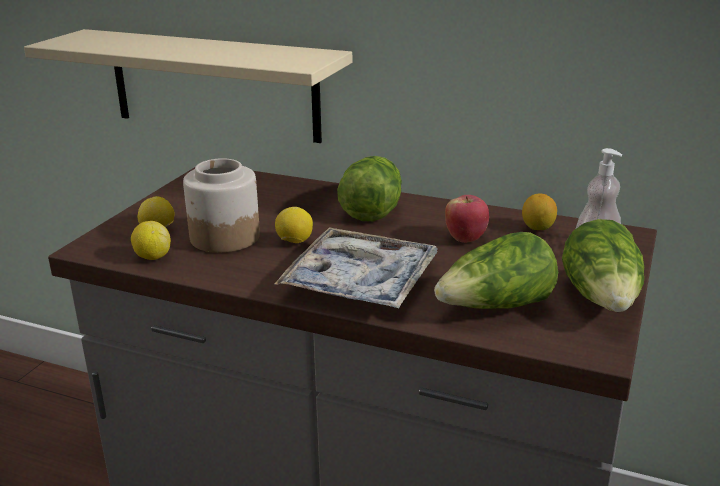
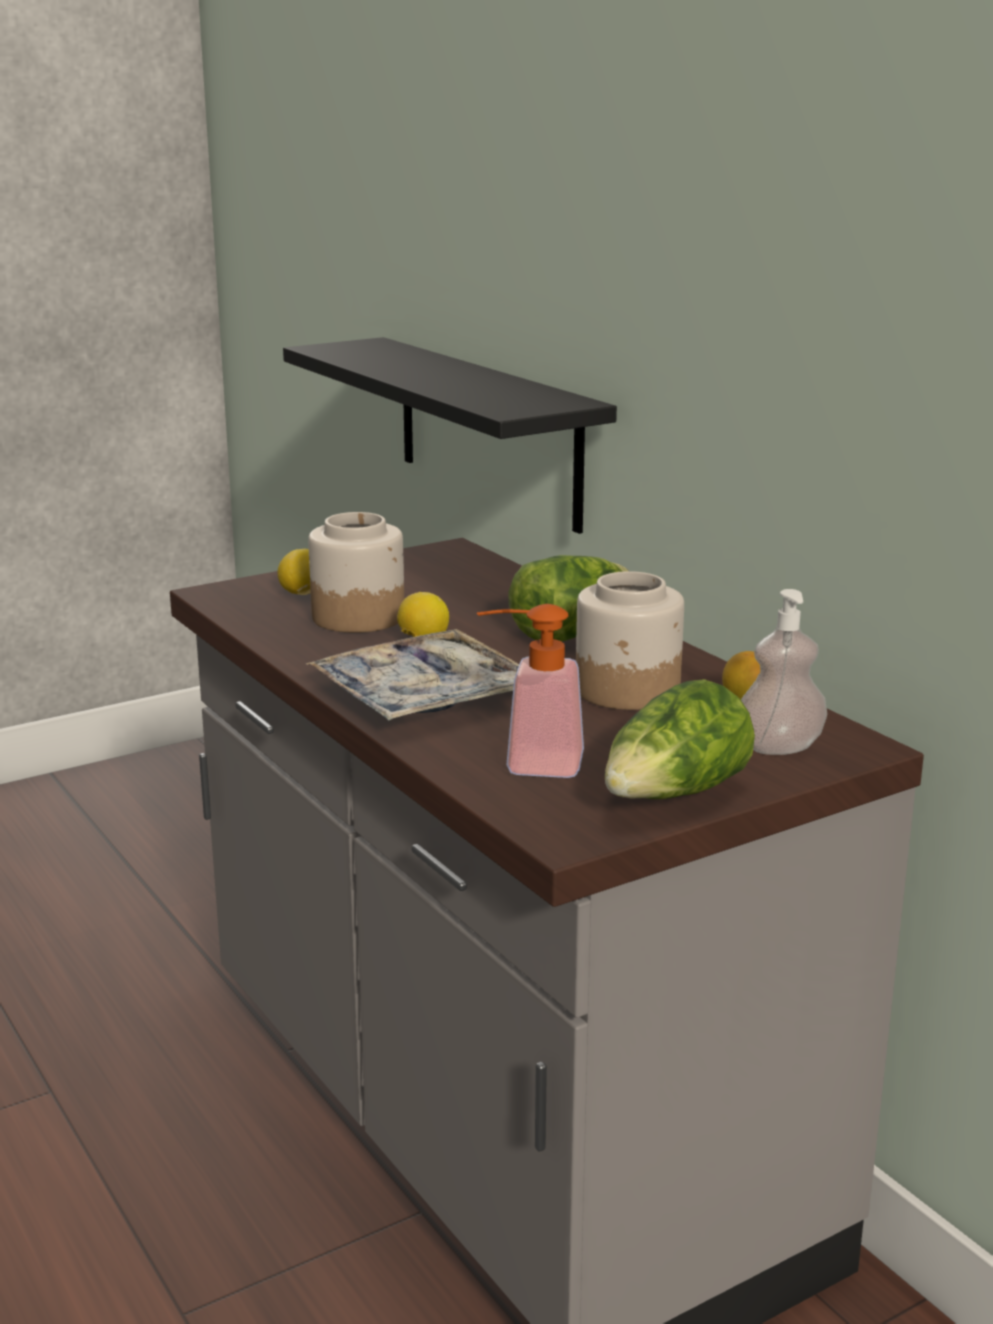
camera: 35 degrees right, 5 degrees down
(153, 257) = (259, 616): lemon -> none
(213, 85) = (488, 431): beige shelf -> black shelf
(465, 238) = (628, 691): apple -> jar
(496, 307) = (529, 763): lettuce -> soap dispenser

